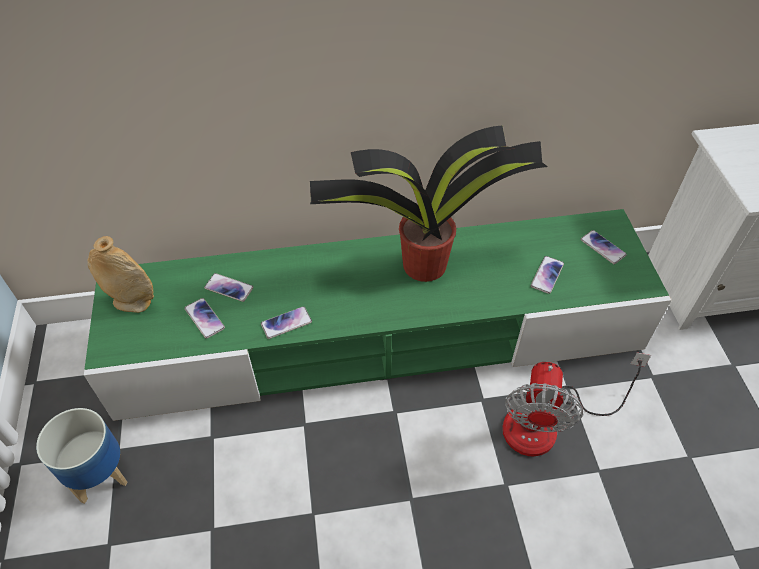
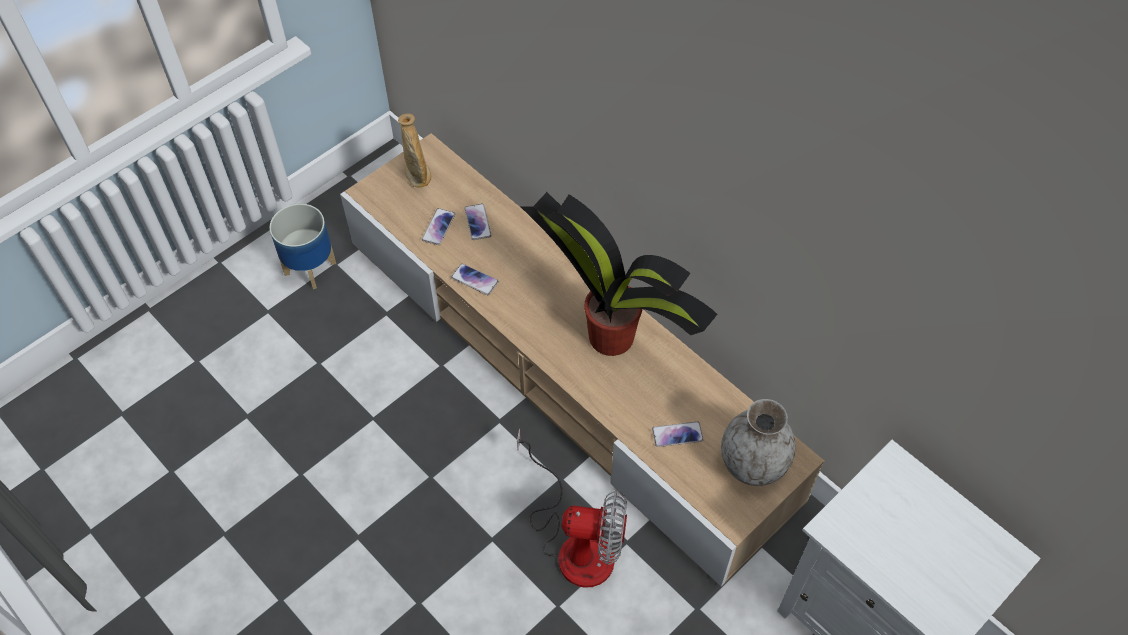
camera: 55 degrees right, 5 degrees up
(380, 336) = (565, 366): green tv stand -> beige tv stand
(547, 423) = (575, 542): fan -> fan turned 150 degrees counterclockwise
(602, 247) = (752, 464): phone -> grey vase

